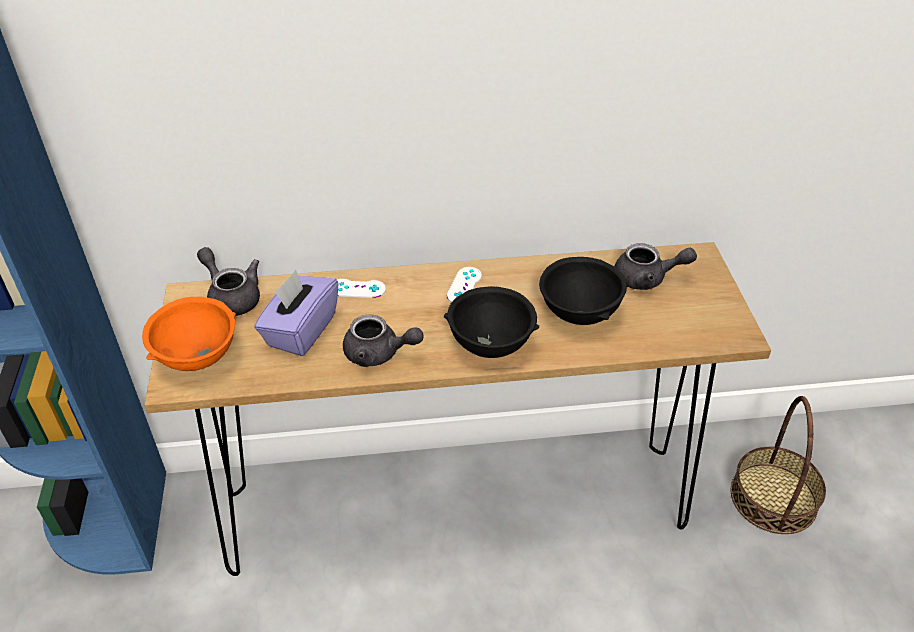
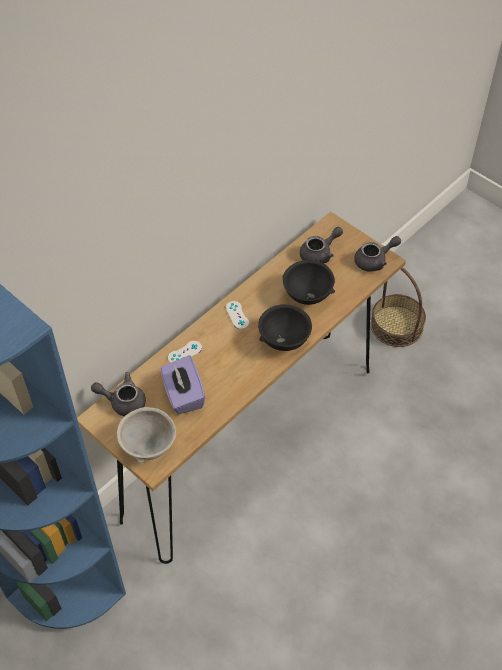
camera: 40 degrees left, 10 degrees up
(199, 358) = (149, 446): orange bowl -> grey bowl
(379, 354) = (236, 381): grey teapot -> grey teapot (374, 261)

